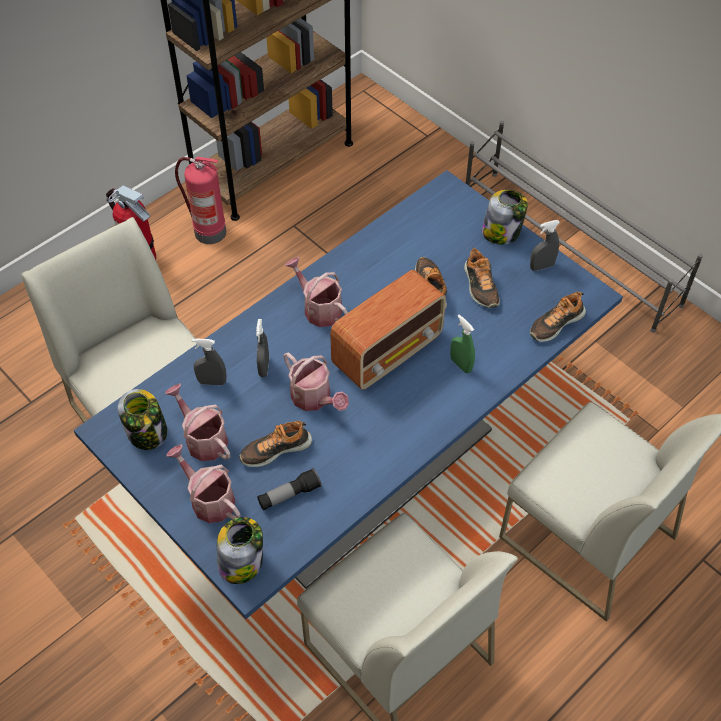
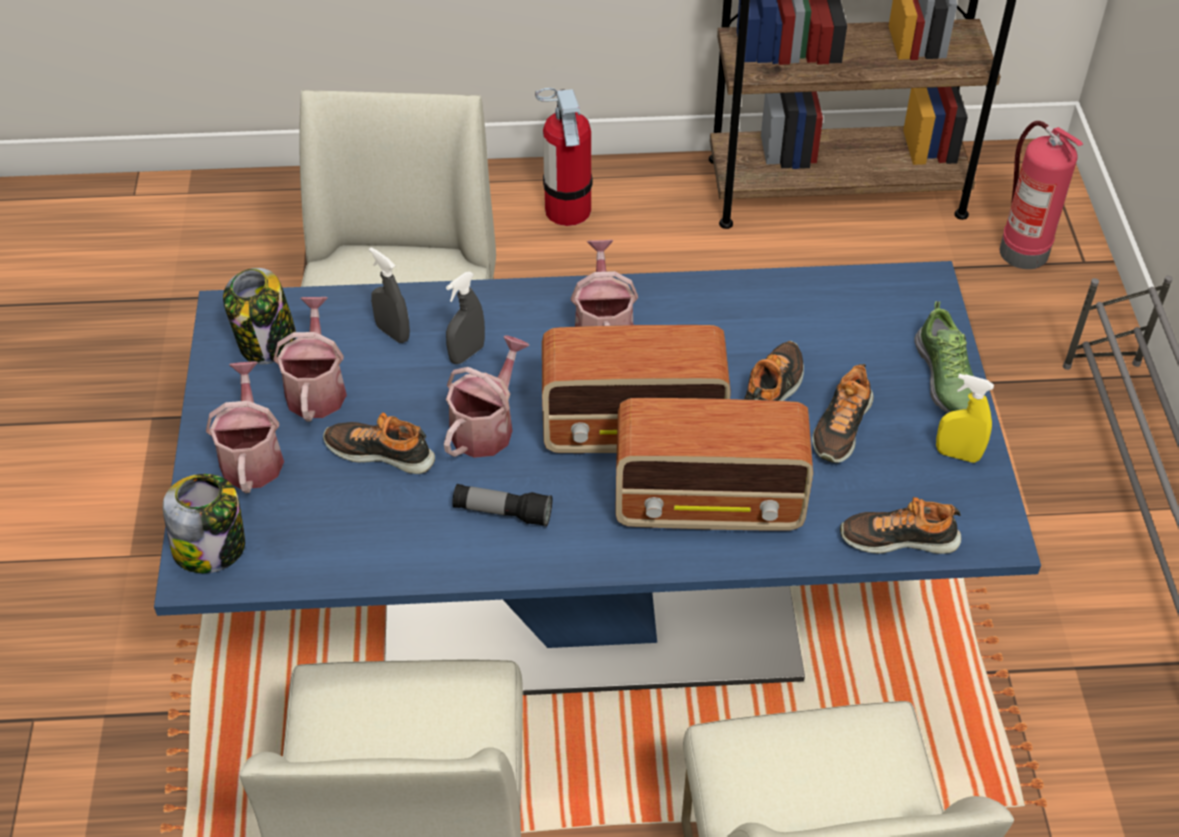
camera: 40 degrees right, 5 degrees down
(208, 232) = (676, 223): fire extinguisher -> fire extinguisher (1021, 250)
(289, 495) = (341, 512): flashlight -> flashlight (502, 512)
(314, 399) = (486, 426): watering can -> watering can turned 150 degrees counterclockwise
(461, 364) = (710, 504): green spray bottle -> radio
(501, 232) = (946, 379): jar -> shoe
(541, 266) = (957, 454): grey spray bottle -> yellow spray bottle

